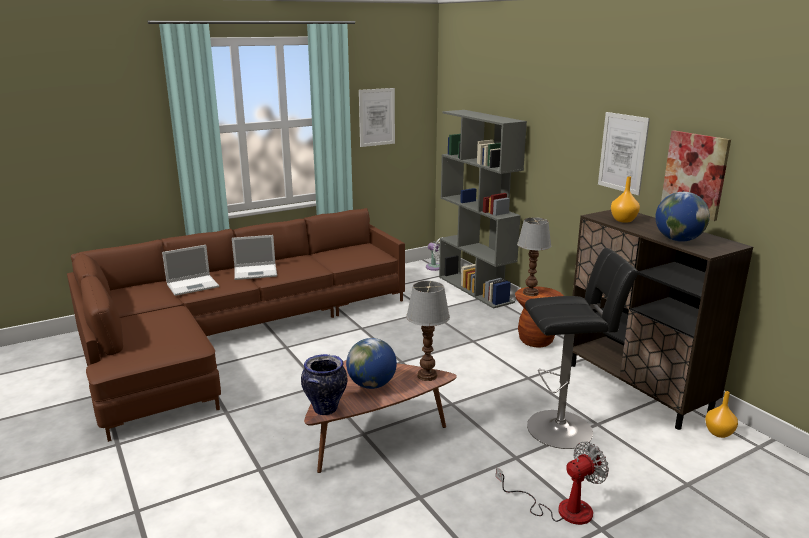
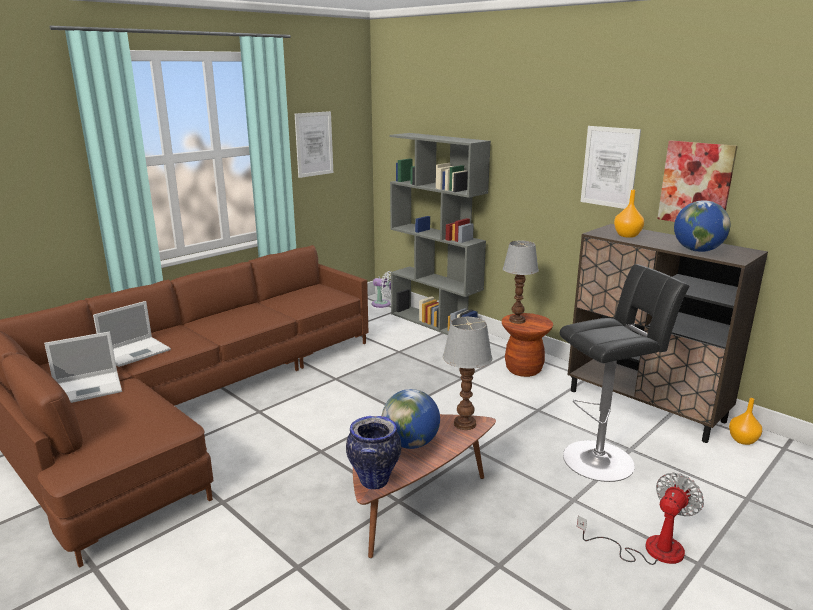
camera: 15 degrees left, 0 degrees up
(256, 272) = (208, 328): laptop -> laptop (89, 388)

